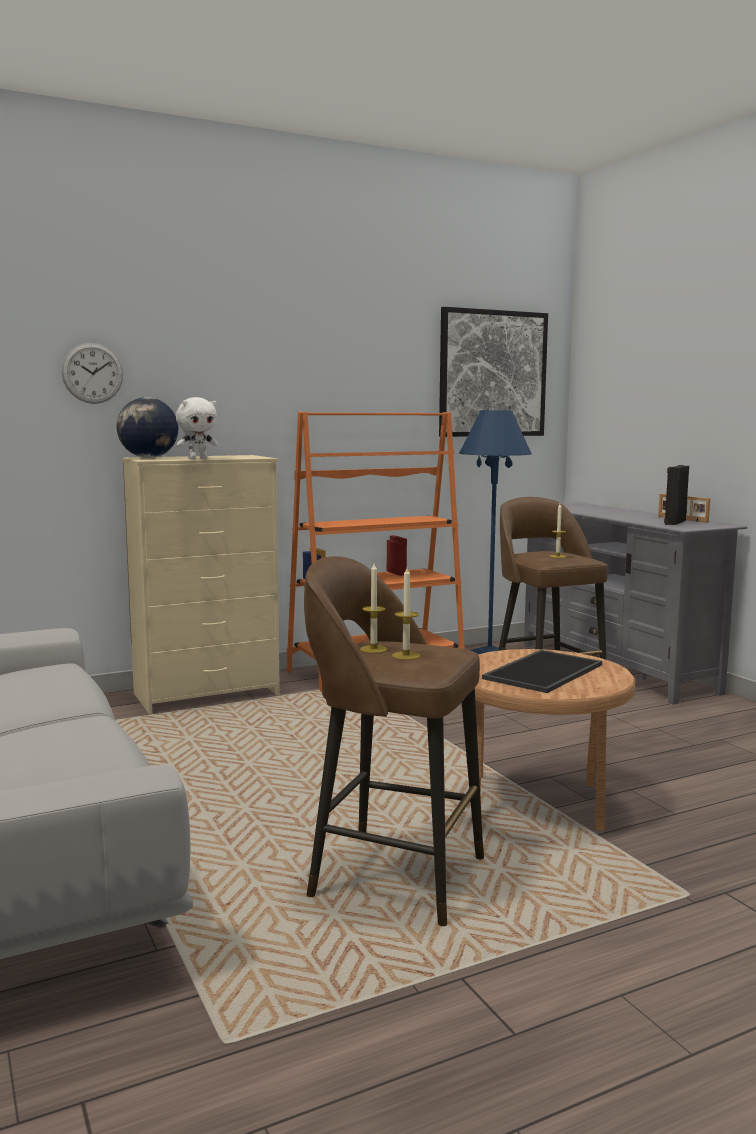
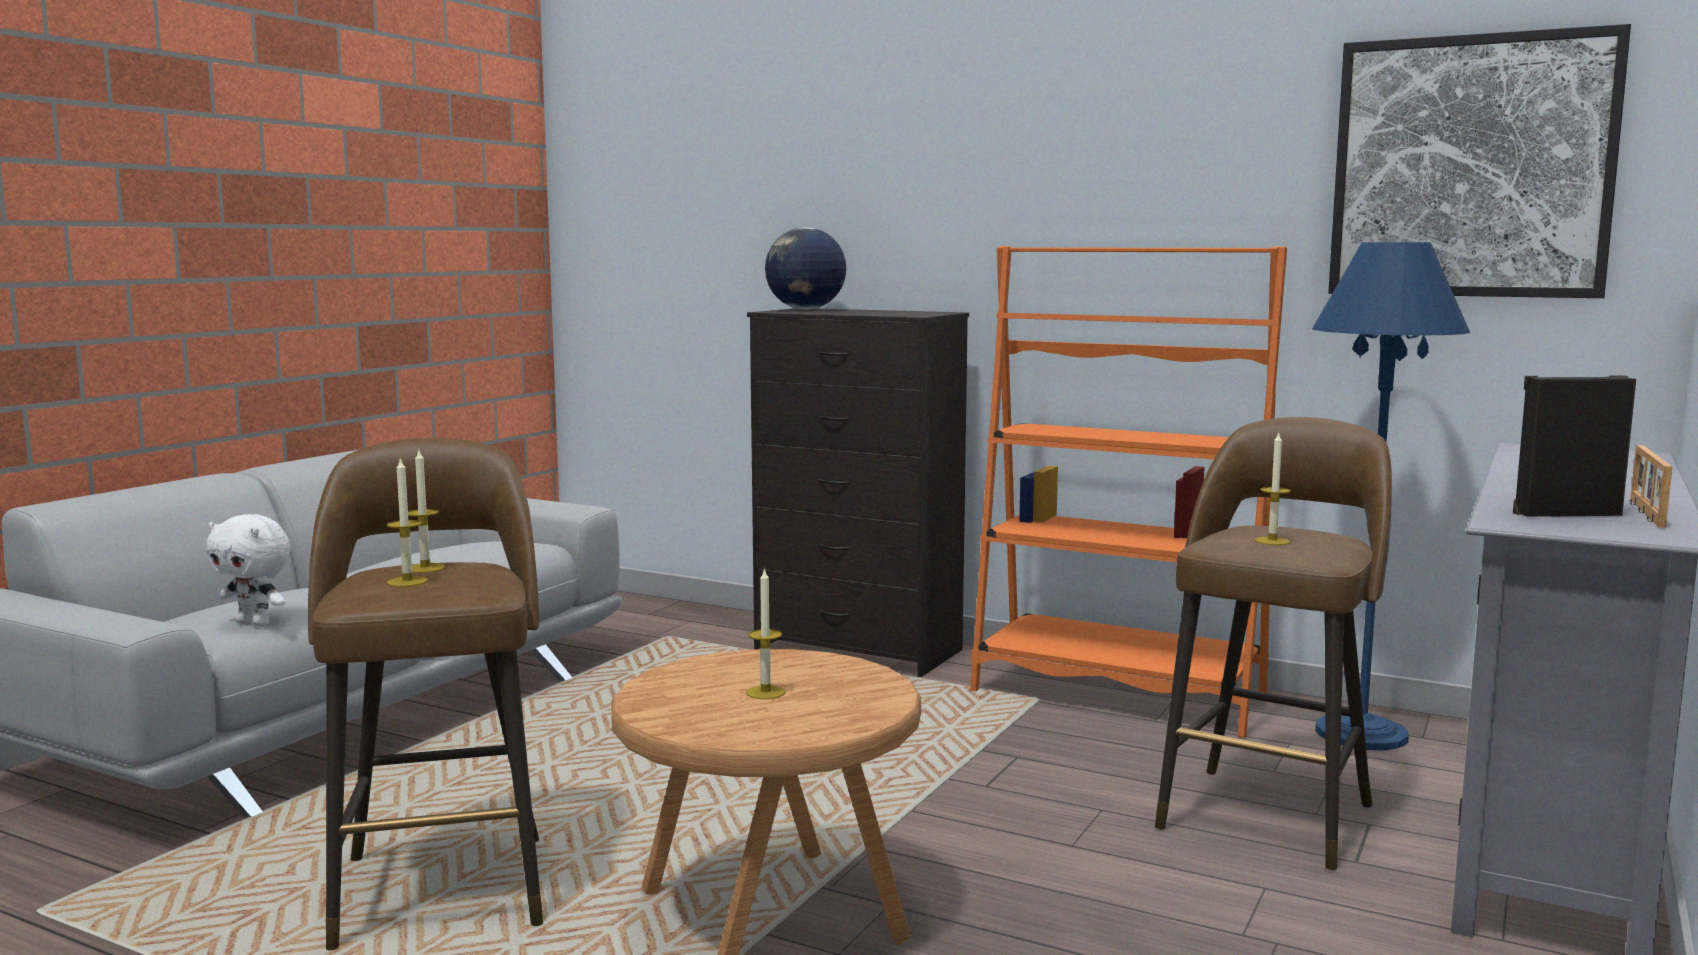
camera: 55 degrees right, 0 degrees up
(92, 373) = (783, 197): wall clock -> none
(197, 459) = (826, 313): white plush toy -> white plush toy (255, 624)
(208, 694) = (859, 650): beige dresser -> black dresser
(542, 671) = (765, 692): tray -> candle

